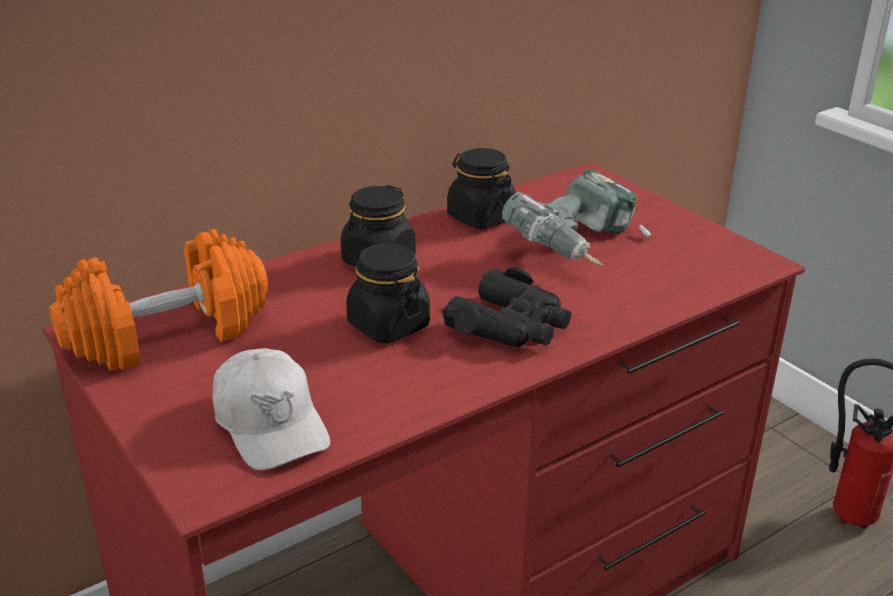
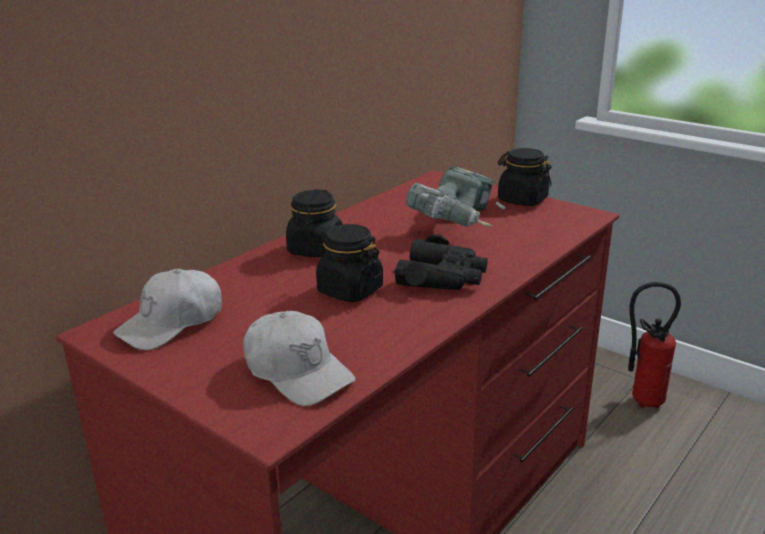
camera: 15 degrees left, 5 degrees down
(167, 334) = (172, 323): orange dumbbell -> white cap
(480, 217) = (376, 212): black jar -> black jar (522, 200)

